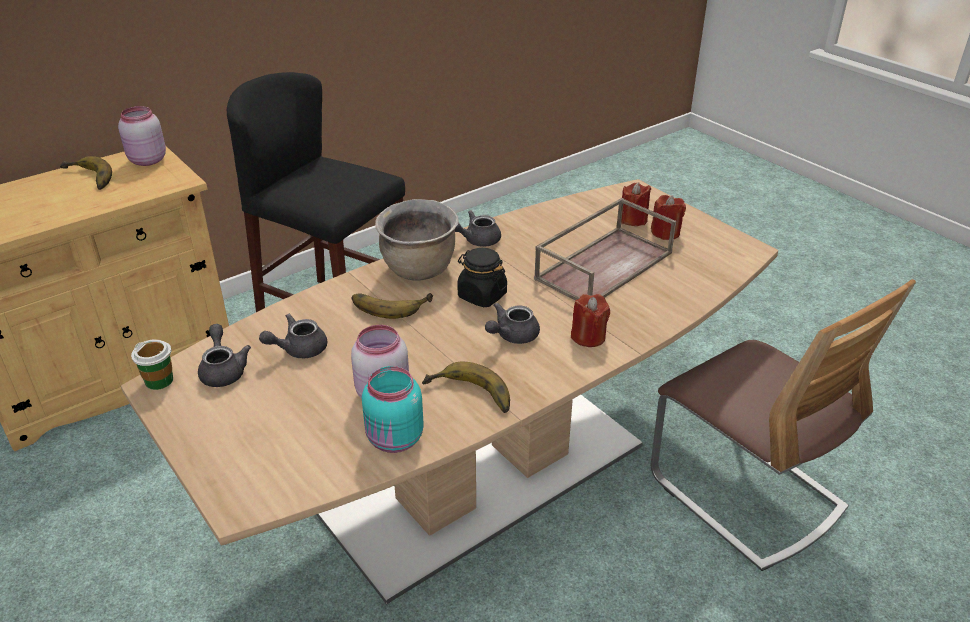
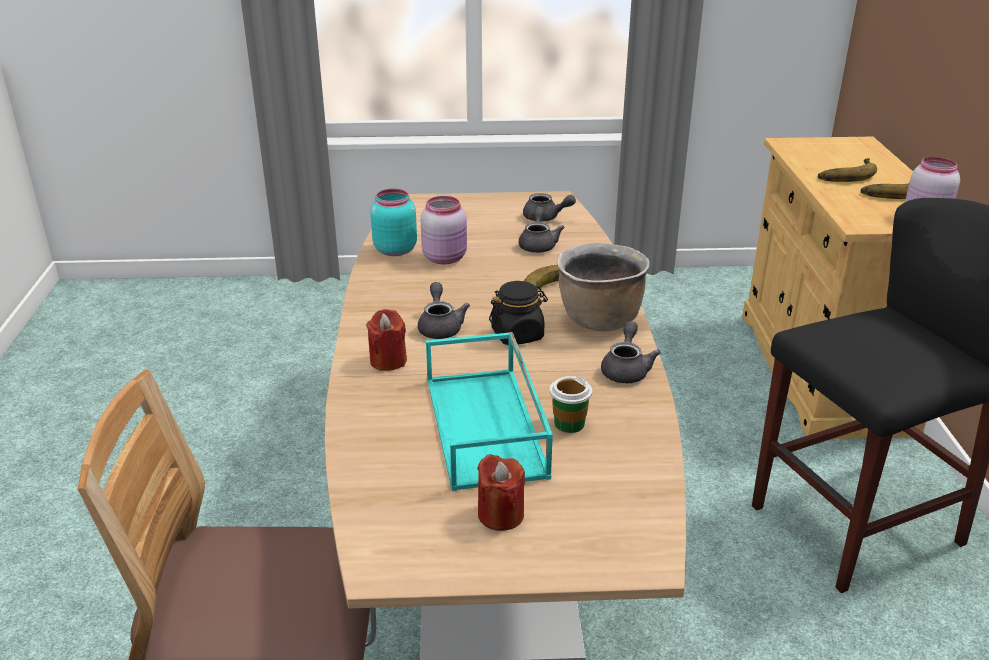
camera: 125 degrees right, 5 degrees down
(159, 381) = (559, 200): cup -> cup (569, 424)
(468, 397) = (396, 284): banana -> banana (844, 174)
(604, 264) = (487, 427): brown tray -> turquoise tray
(633, 219) = (561, 505): red candle -> none

